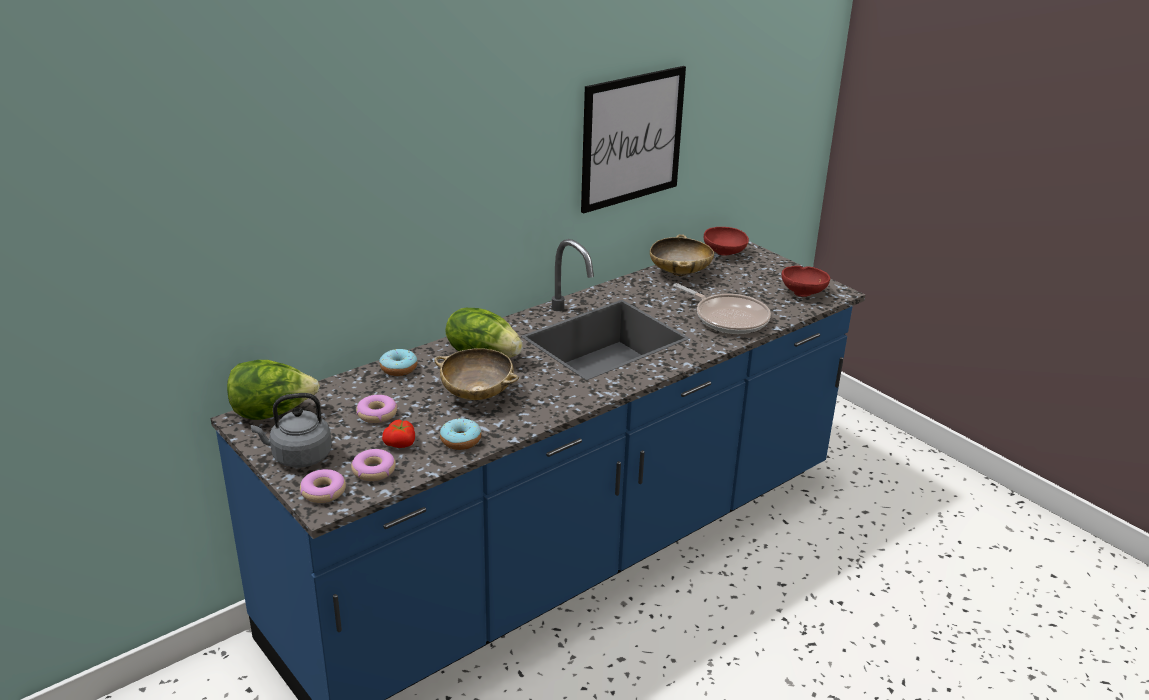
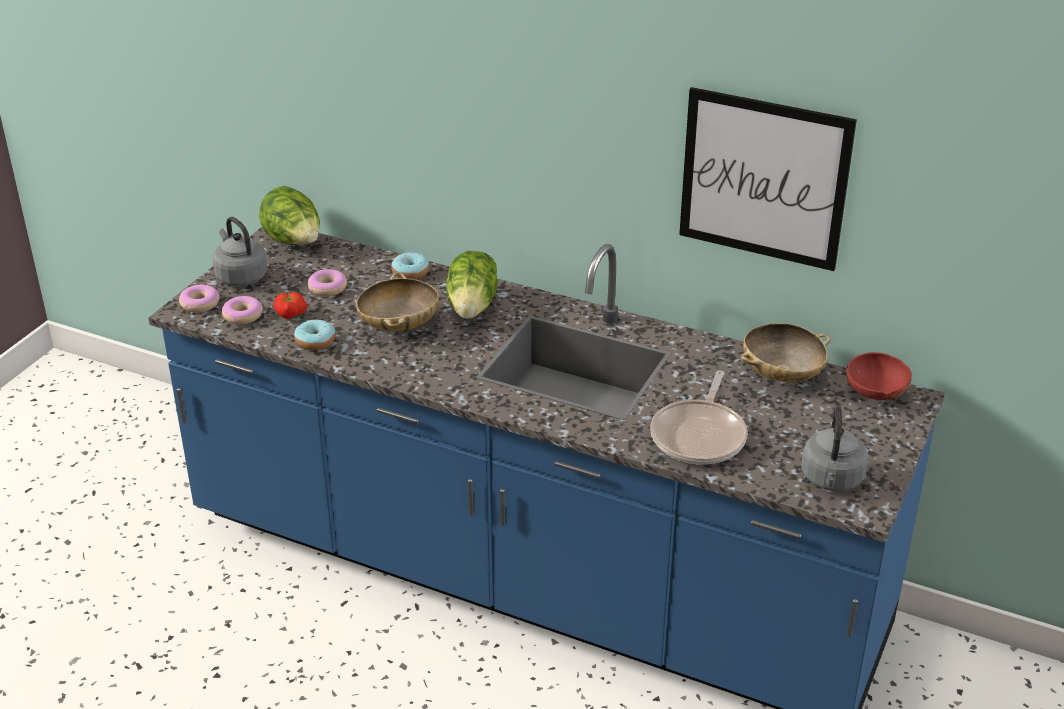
camera: 65 degrees right, 5 degrees up
(804, 293) = (831, 480): red bowl -> grey kettle

